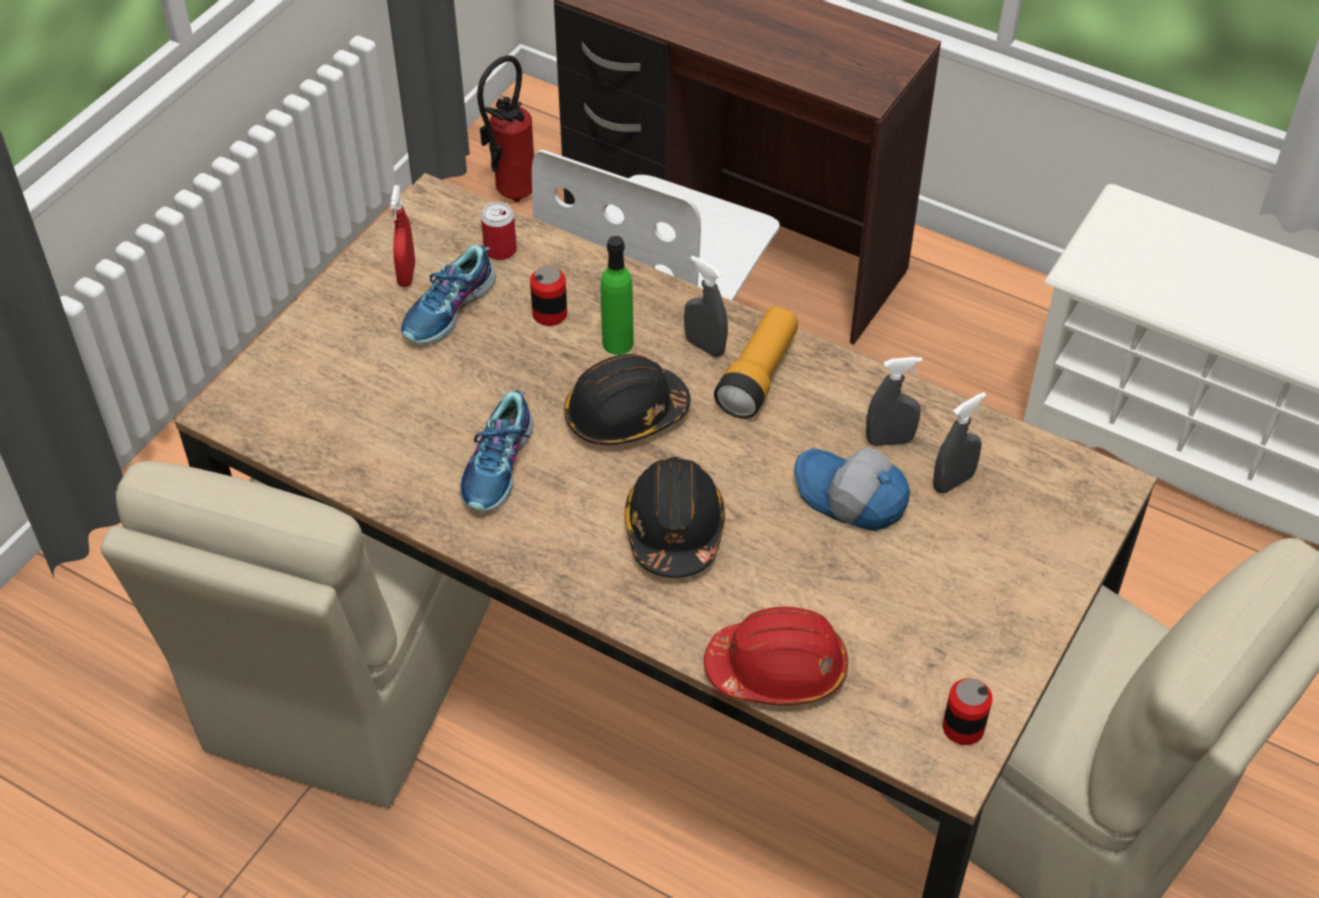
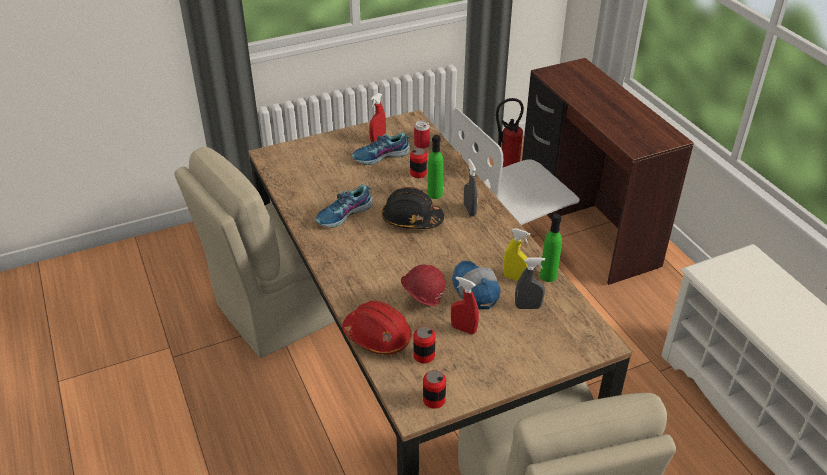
camera: 35 degrees right, 10 degrees down
(674, 529) = (389, 267): black hard hat -> none
(758, 376) = (481, 230): flashlight -> none
(792, 570) = (422, 304): none -> red hard hat
(879, 660) = (424, 356): none -> can
(889, 440) = (515, 278): grey spray bottle -> yellow spray bottle
(895, 577) = (463, 329): none -> red spray bottle
(934, 409) = (548, 276): none -> green bottle

